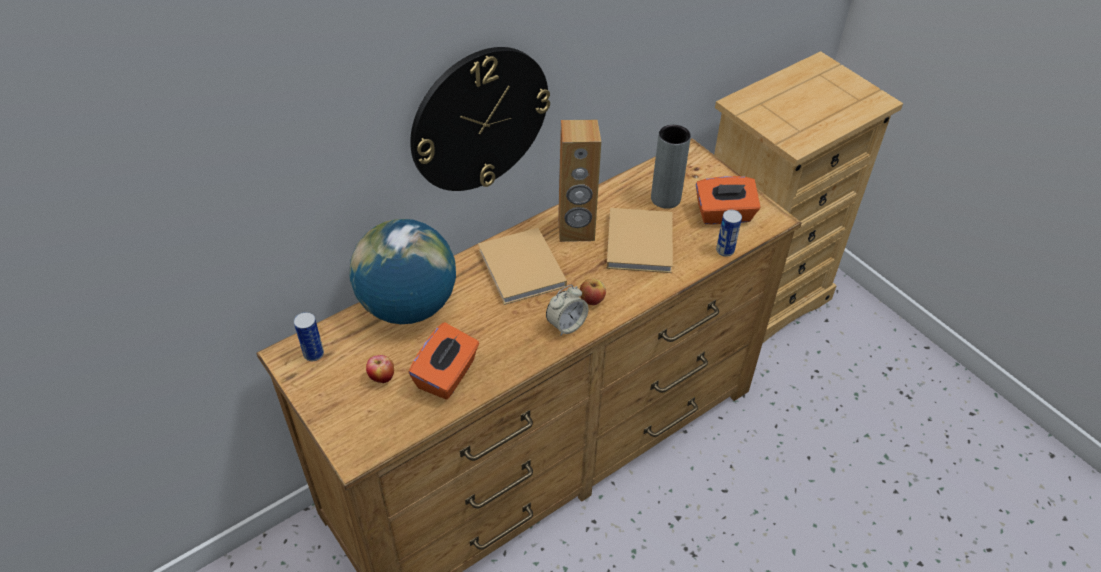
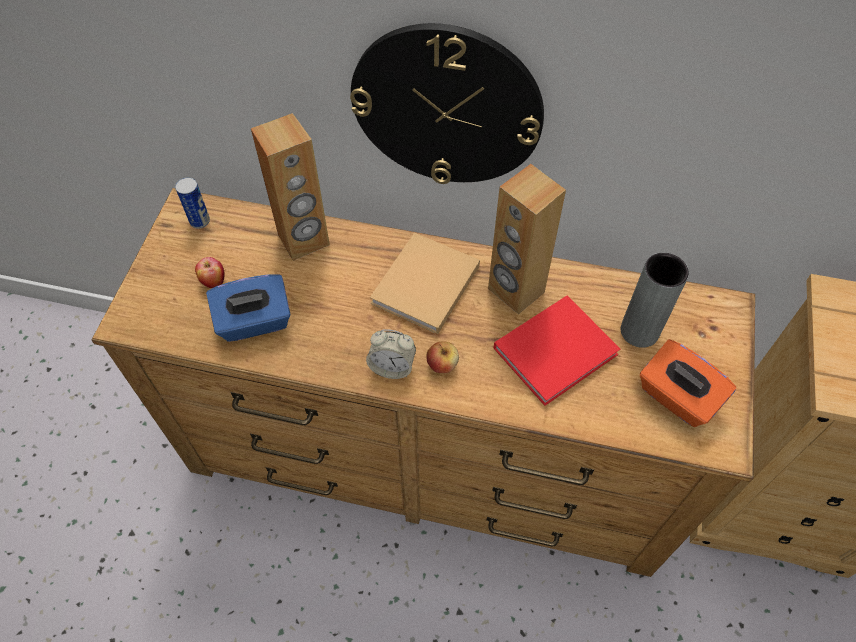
camera: 50 degrees right, 10 degrees up
(408, 306) = (304, 240): globe -> brown speaker
(447, 375) = (255, 322): orange tissue box -> blue tissue box
(639, 241) = (558, 349): beige book -> red book
(725, 250) = (627, 432): can -> none

